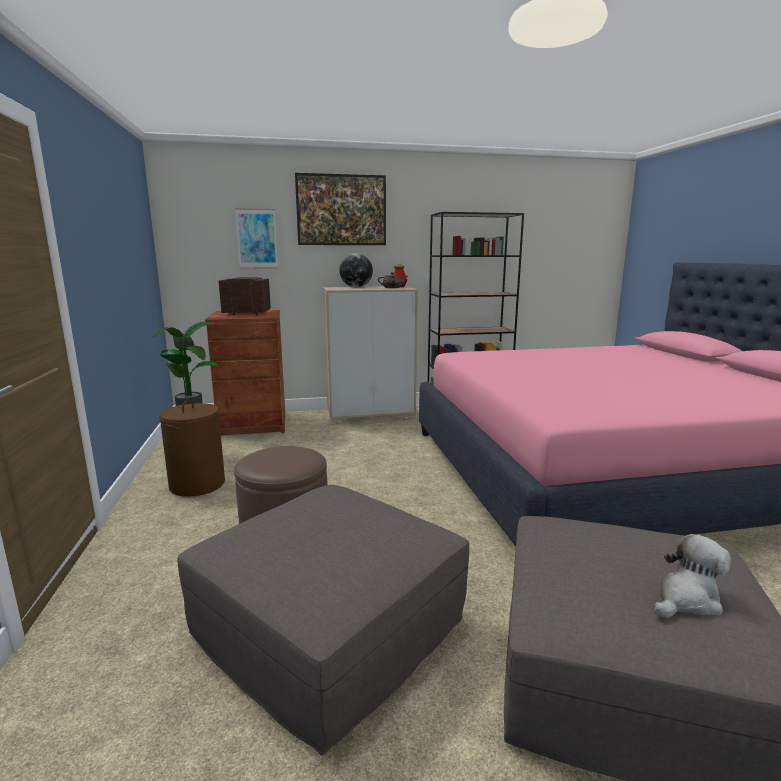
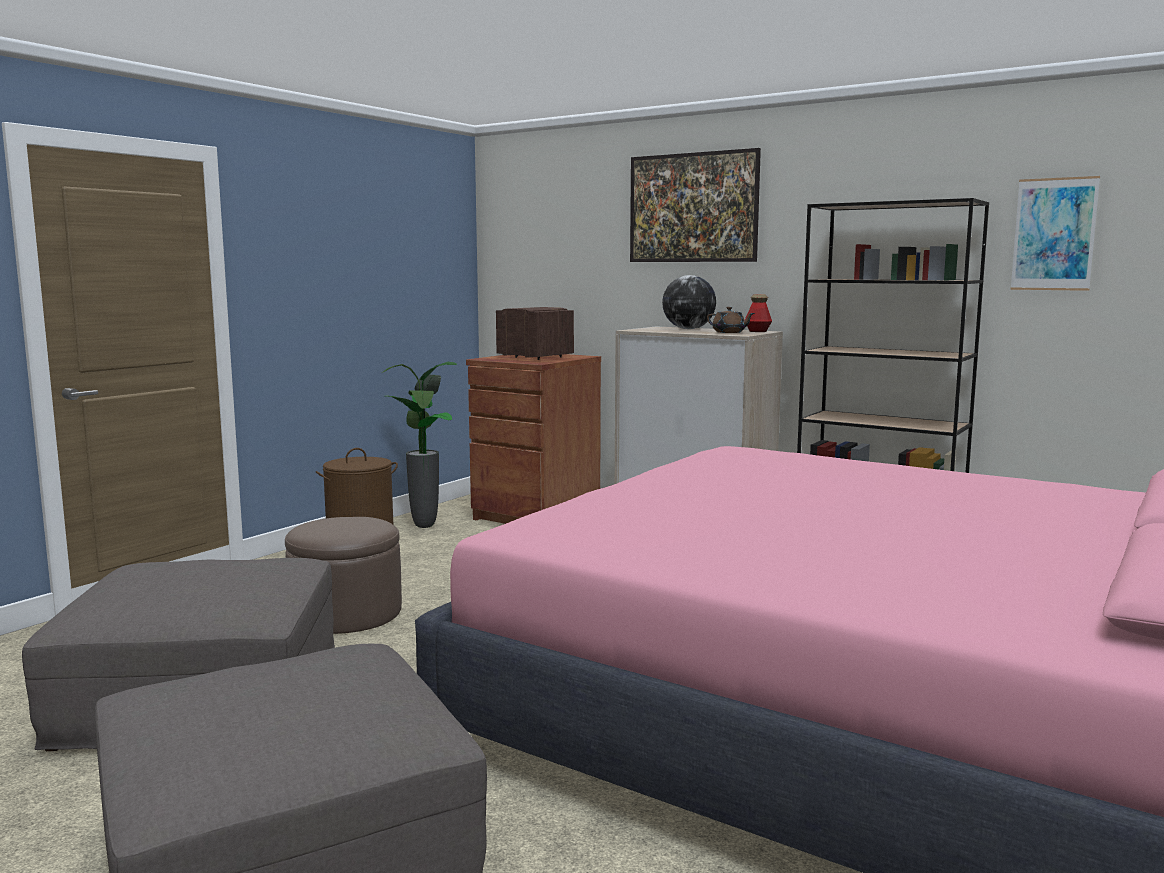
camera: 45 degrees right, 5 degrees down
(257, 239) = (582, 254): picture -> picture (1054, 234)
(686, 599) = (246, 735): plush toy -> none

